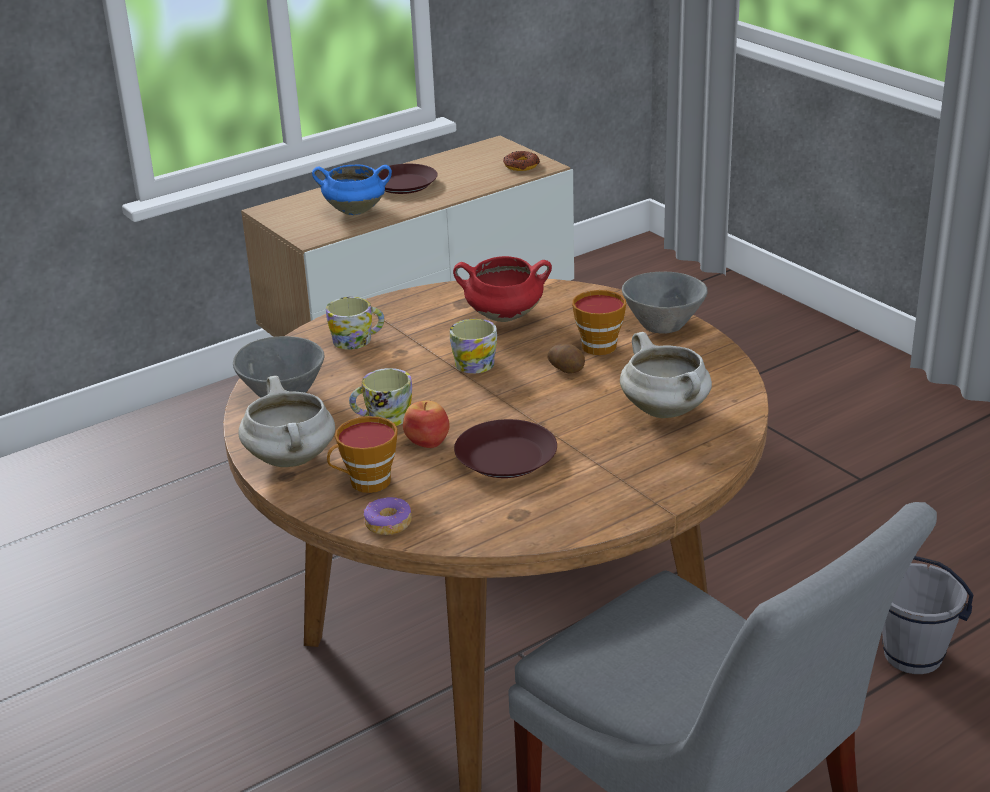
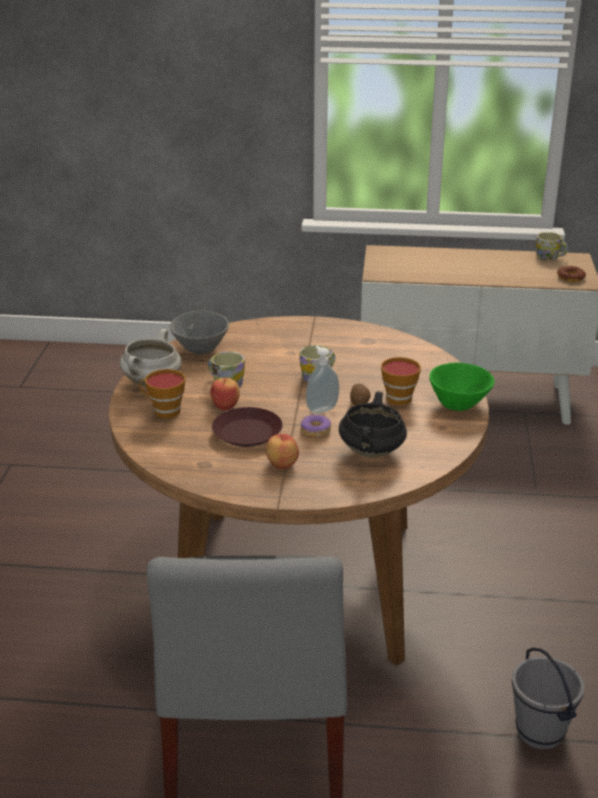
camera: 40 degrees right, 0 degrees up
(356, 211) = (426, 268): blue cooking pot -> none
(357, 340) = (280, 337): mug -> mug (550, 257)
(388, 524) = (140, 436): donut -> donut (315, 431)
(403, 184) = (479, 263): brown plate -> none
(503, 317) = (375, 358): red cooking pot -> none
(539, 394) = (321, 409): none -> soap dispenser
(599, 470) = (281, 464): none -> apple
(666, 324) = (460, 404): grey bowl -> green bowl
(667, 411) = (372, 452): white cooking pot -> black cooking pot

